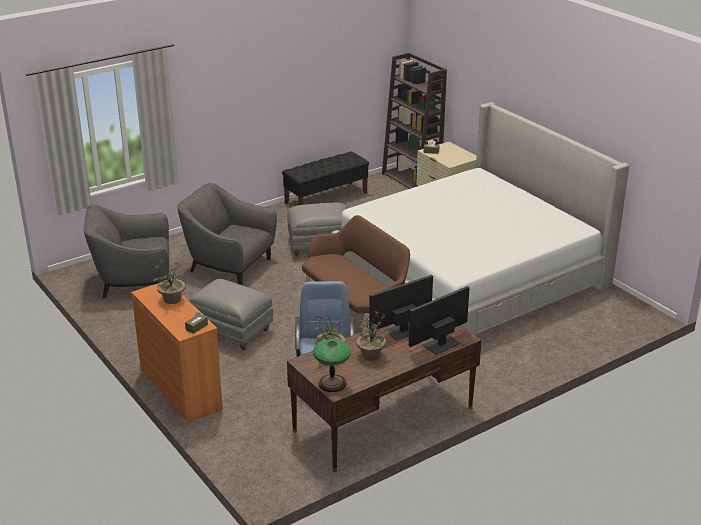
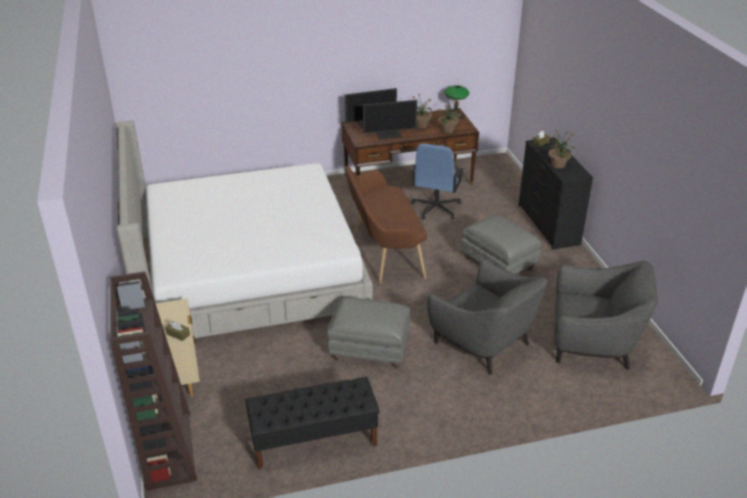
camera: 160 degrees left, 5 degrees up
(181, 389) = (547, 225): orange dresser -> black dresser

